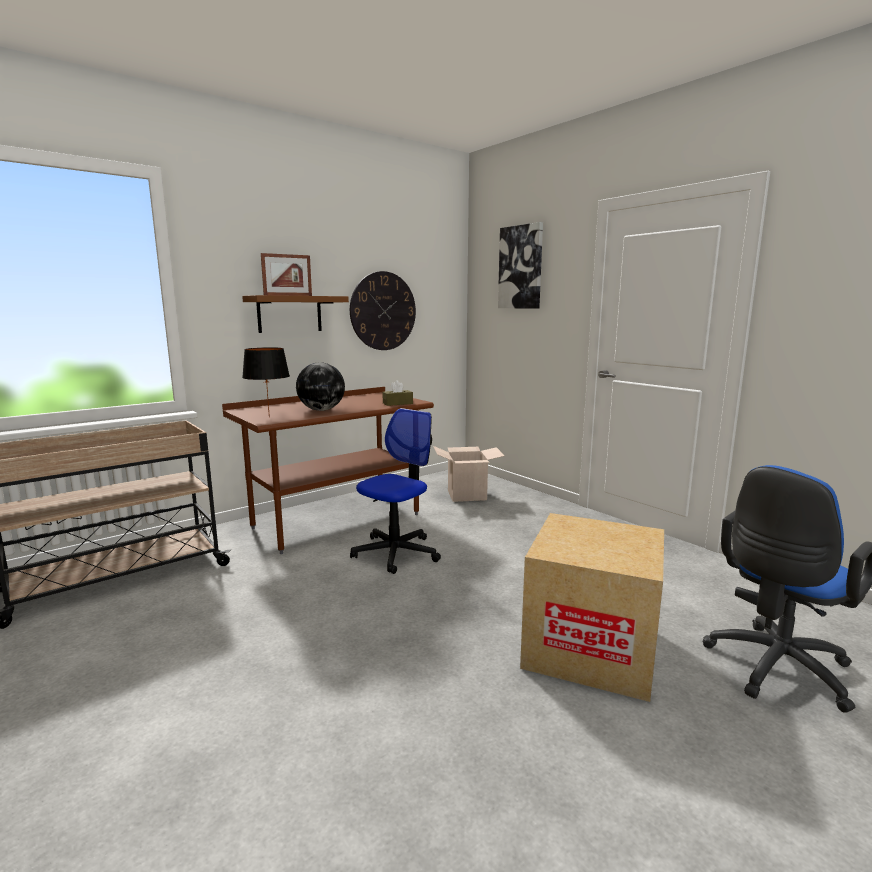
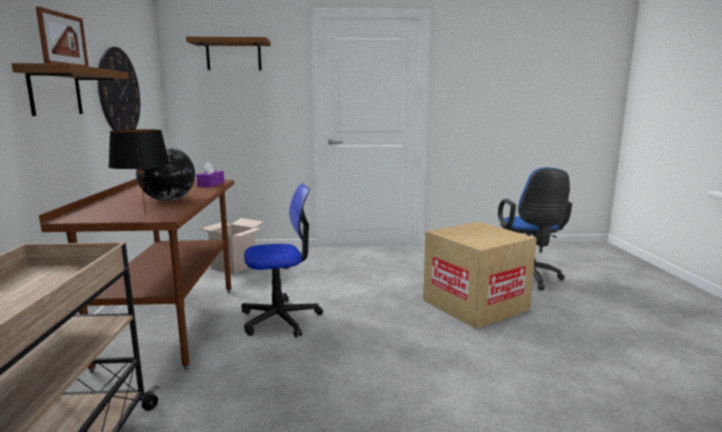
camera: 55 degrees left, 0 degrees up
(396, 553) = (280, 319): office chair -> office chair turned 90 degrees clockwise
(397, 403) = (211, 184): brown tissue box -> purple tissue box
(521, 267) = (233, 55): picture -> brown shelf

